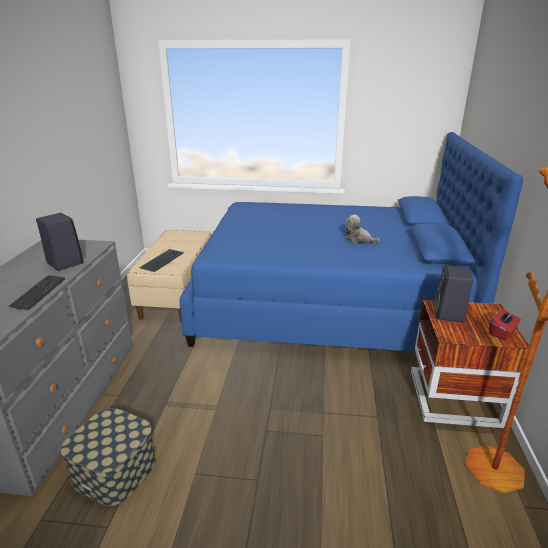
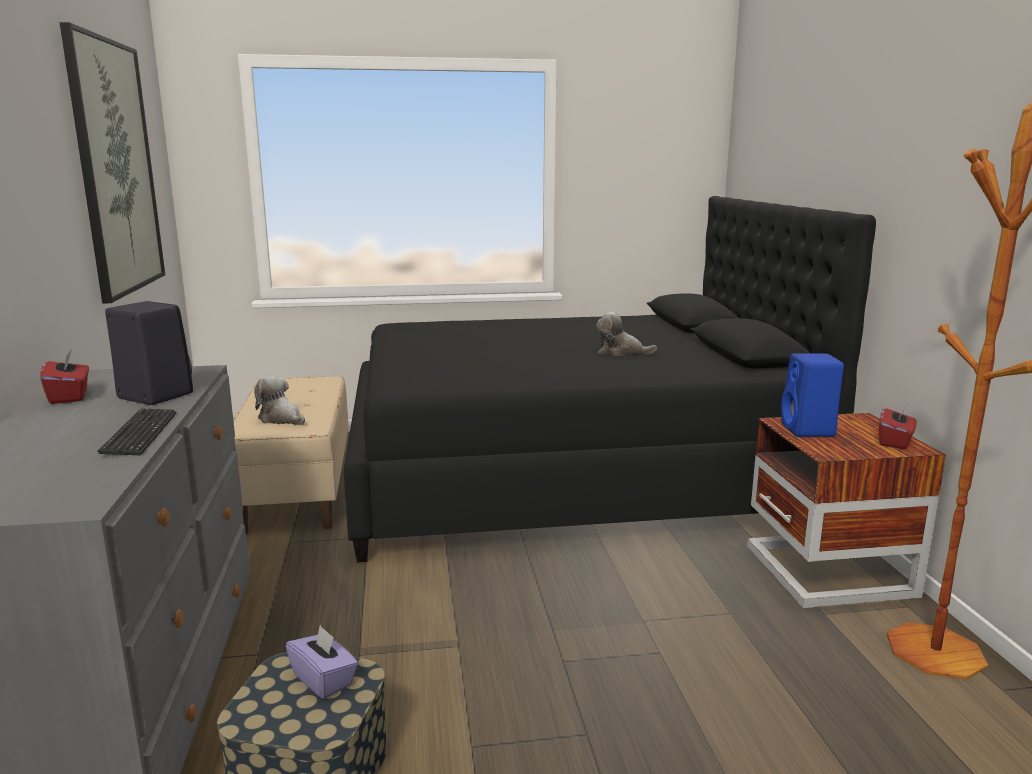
camera: 15 degrees left, 10 degrees down
(27, 259) = (70, 396): none -> red tissue box
(79, 118) = (116, 168): none -> picture
(120, 429) = (324, 679): none -> purple tissue box
(162, 260) = (281, 419): keyboard -> plush toy
(327, 303) = (568, 474): blue bed -> black bed
(449, 315) = (809, 430): black speaker -> blue speaker

